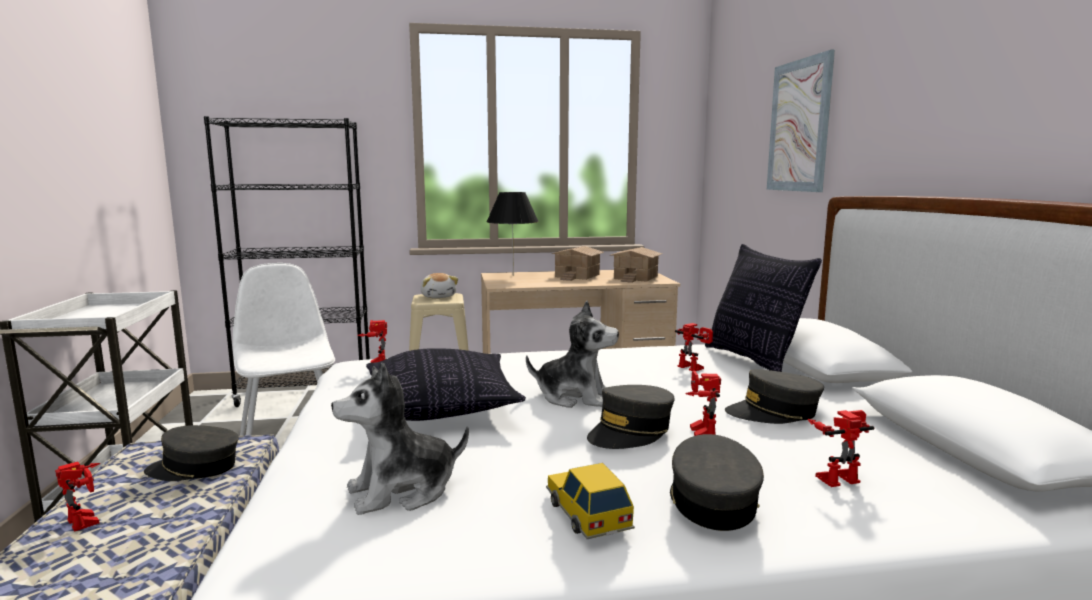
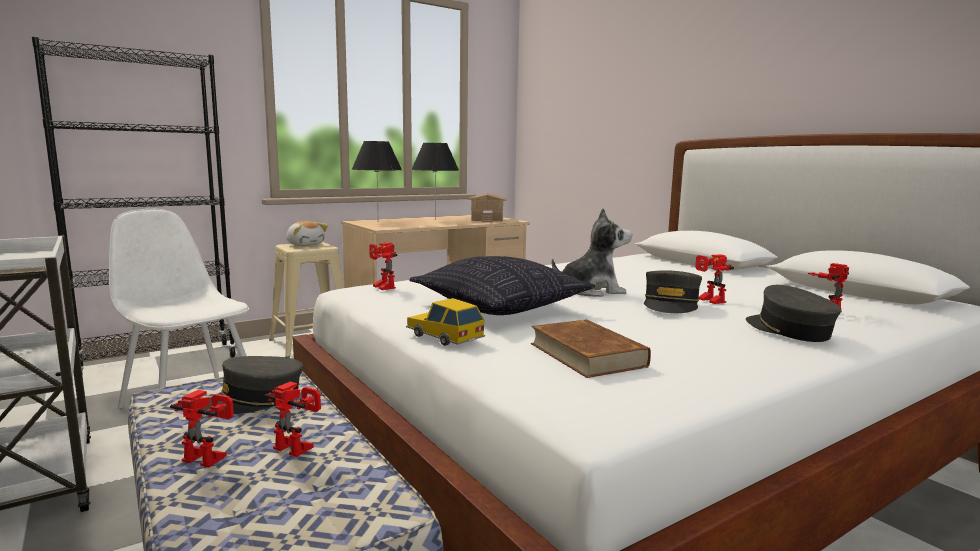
camera: 25 degrees left, 0 degrees up
(402, 491) = (587, 354): plush toy -> brown book
(576, 275) = (435, 220): toy house -> black table lamp
(586, 512) = (734, 345): toy car -> toy car (444, 336)
(694, 367) = (632, 269): toy robot -> toy robot (299, 446)
(753, 360) = (660, 263): pillow -> none
(774, 412) = (730, 287): grey cap -> none
(799, 126) = (629, 90): picture -> none

